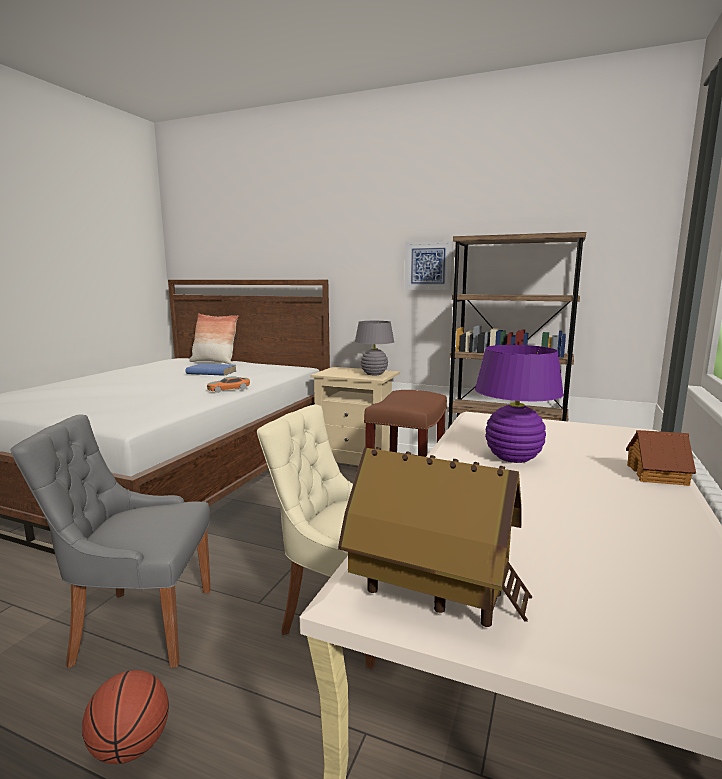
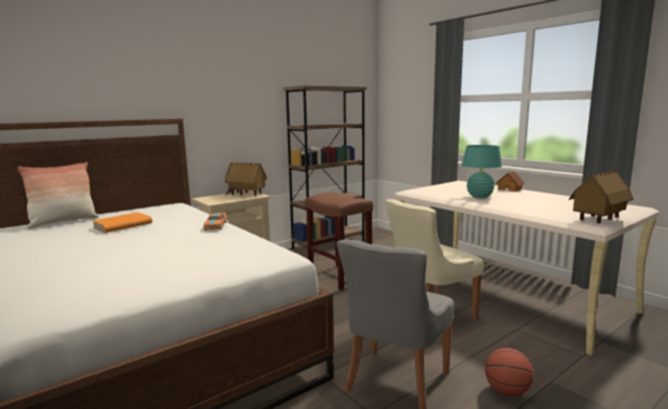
camera: 60 degrees left, 0 degrees up
(211, 372) = (122, 225): blue book -> orange book
(374, 374) = (246, 194): grey table lamp -> toy house
(428, 265) = (260, 105): picture -> none
(513, 457) = (479, 196): purple table lamp -> turquoise table lamp

